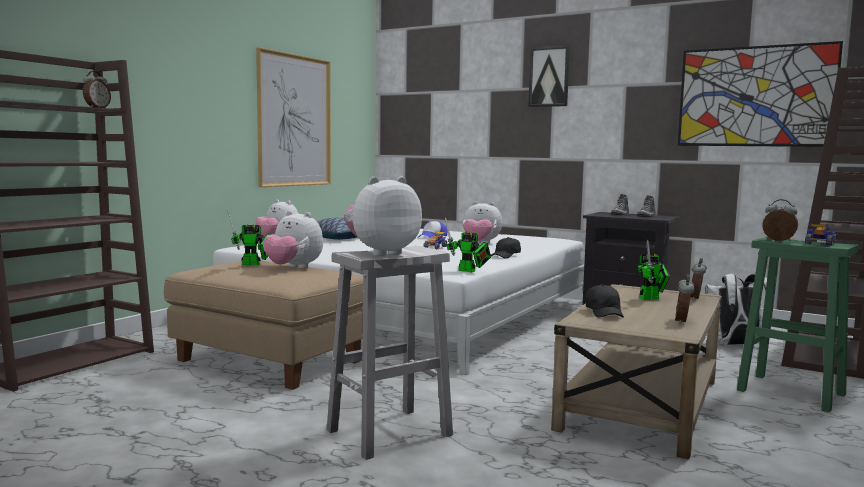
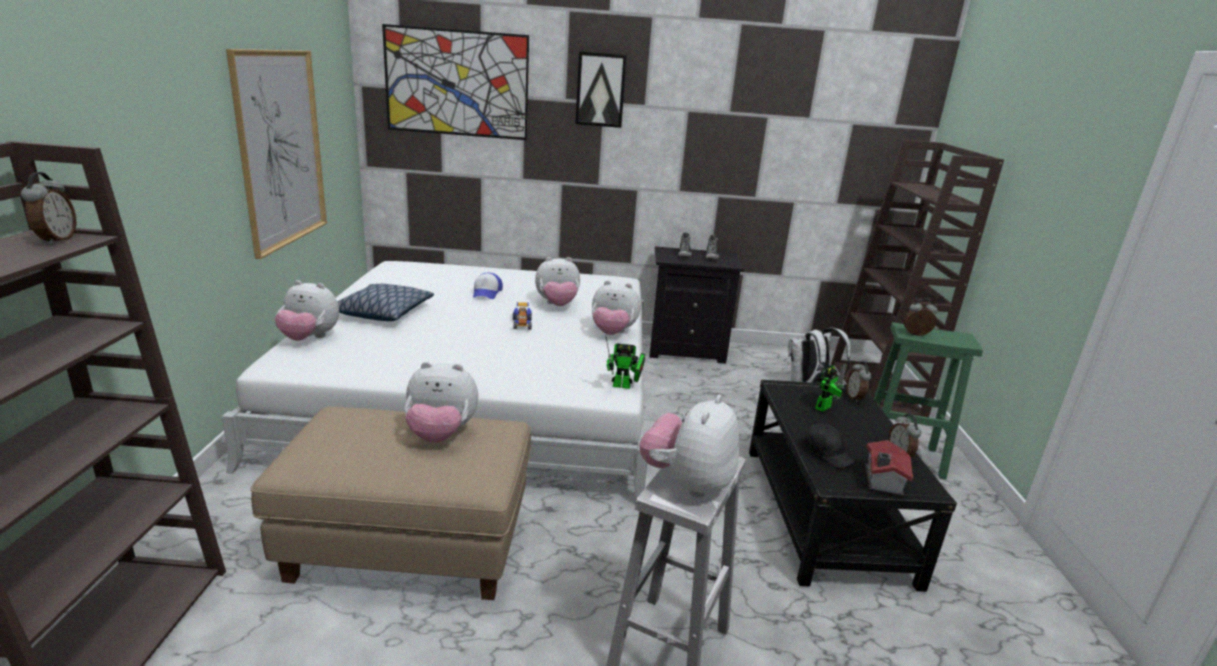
camera: 30 degrees left, 15 degrees up
(253, 264) = (379, 437): toy robot -> none
(506, 256) = (612, 333): black cap -> plush toy
(633, 326) = (881, 481): none -> toy house
(641, 405) = (825, 513): beige coffee table -> black coffee table
(755, 96) = (815, 137): picture -> picture (456, 83)
(820, 243) = (950, 337): toy car -> none

